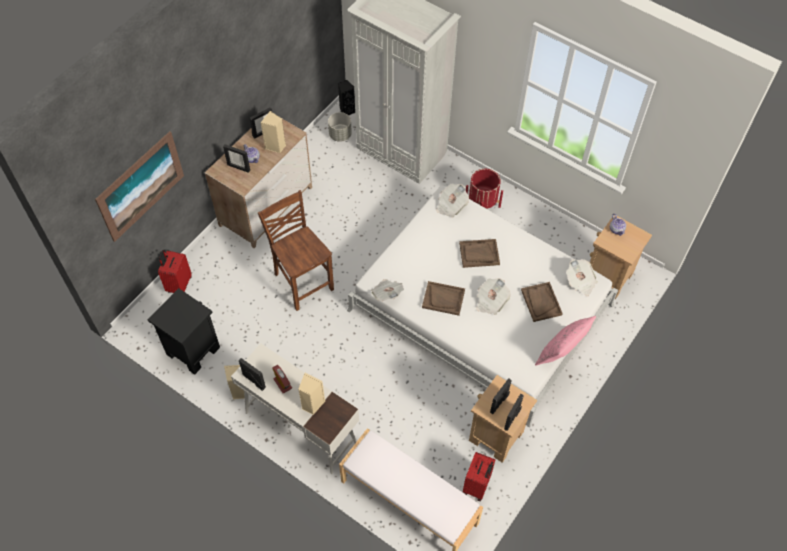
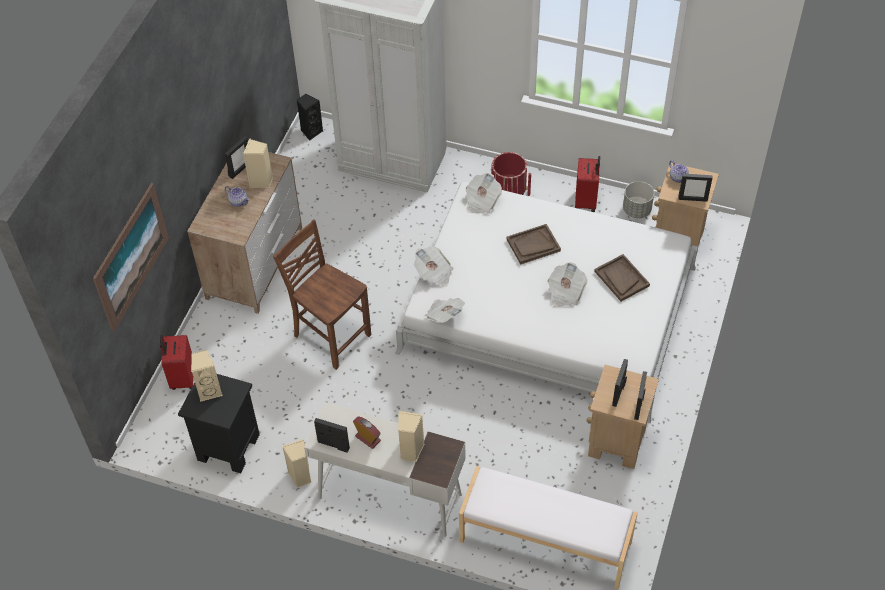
camera: 15 degrees left, 5 degrees down
(178, 307) = (209, 390): none -> beige speaker
(239, 167) = (226, 215): picture frame -> picture frame (693, 198)
(340, 135) = (313, 161): grey planter -> grey planter (636, 210)
(443, 299) = (511, 303): brown tray -> none
(477, 486) = (615, 501): red suitcase -> red suitcase (586, 202)
(561, 353) = (663, 326): pink pillow -> none
(580, 282) = (656, 246): newspaper -> newspaper (434, 273)

